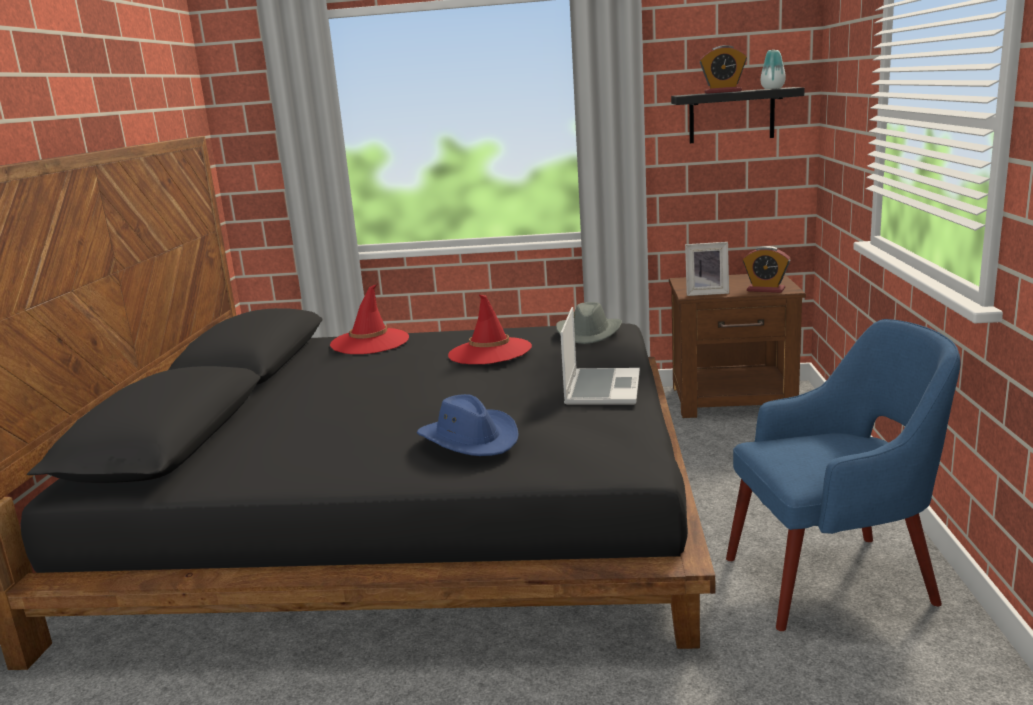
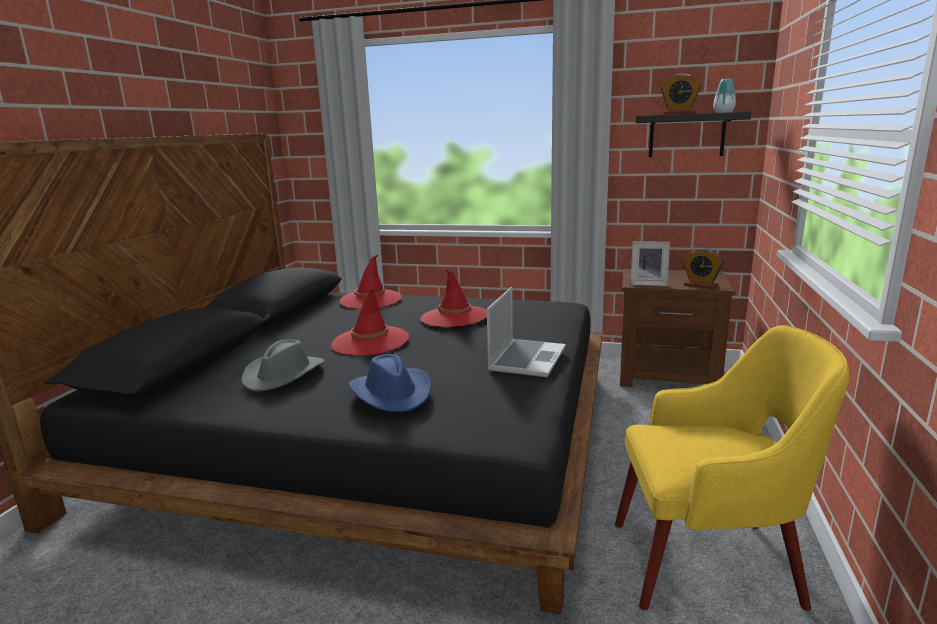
camera: 10 degrees right, 0 degrees up
(404, 389) = (370, 341): none -> red hat
(589, 333) = (541, 309): grey hat -> grey hat (284, 374)
(835, 580) = (710, 563): blue armchair -> yellow armchair

